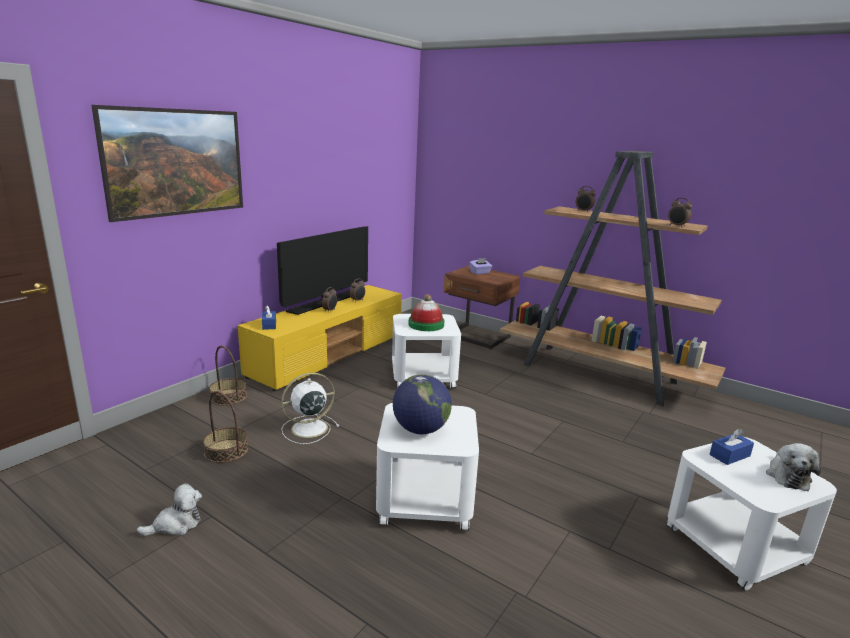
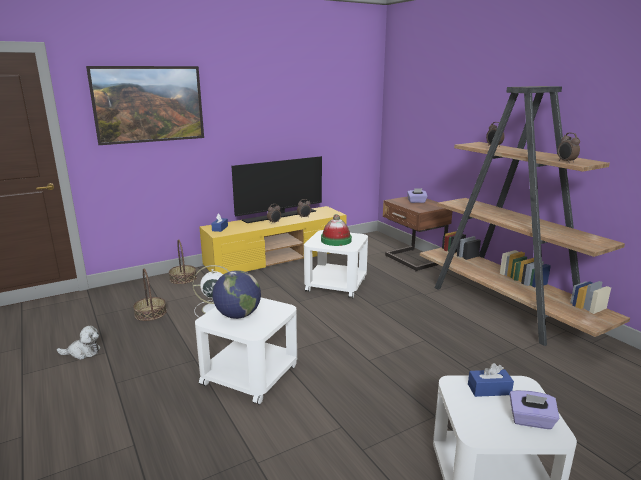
camera: 25 degrees right, 0 degrees up
(787, 476) = (531, 420): plush toy -> purple tissue box

